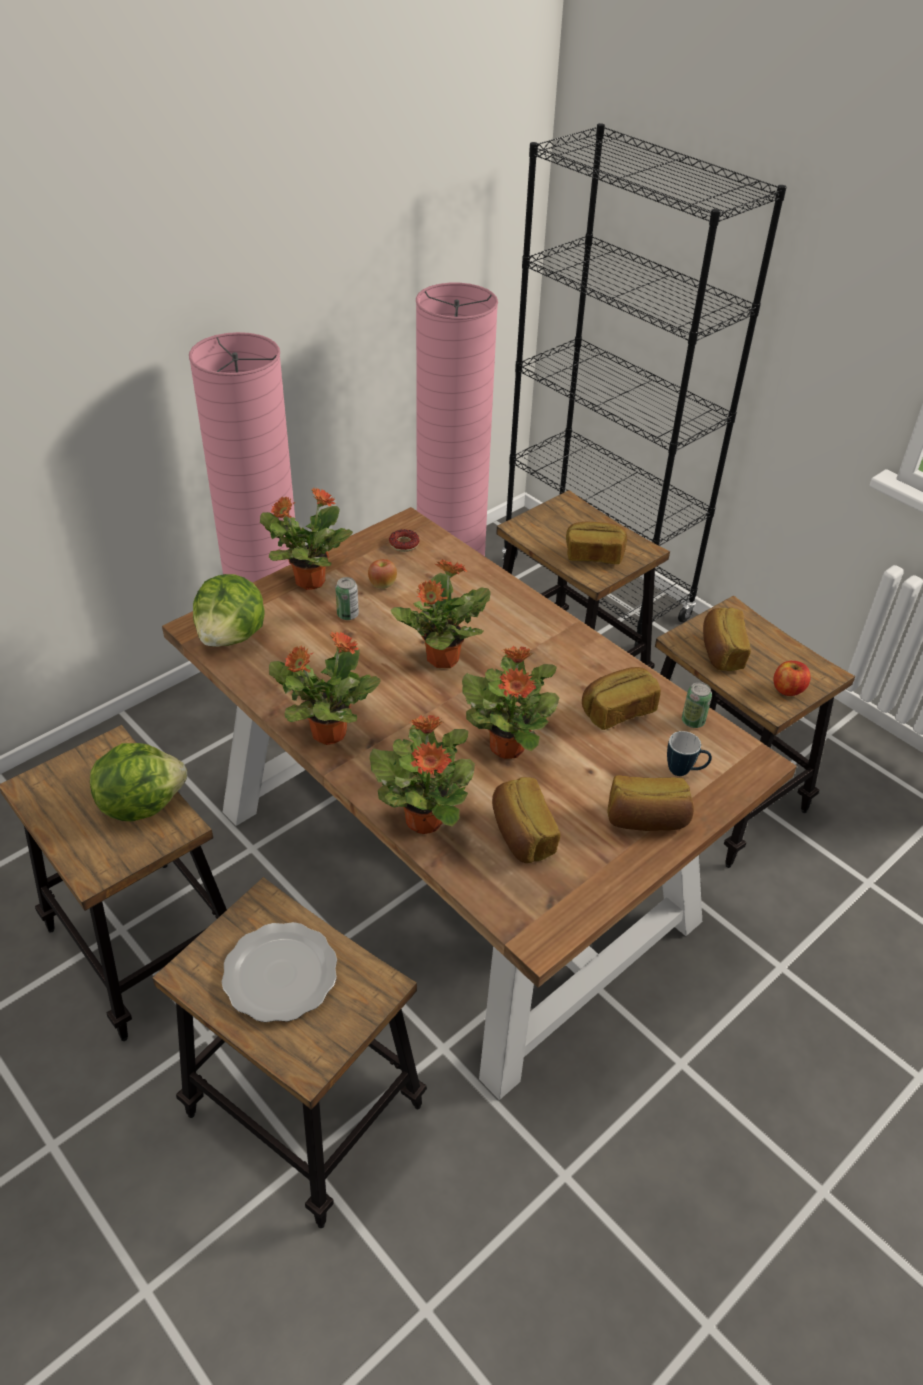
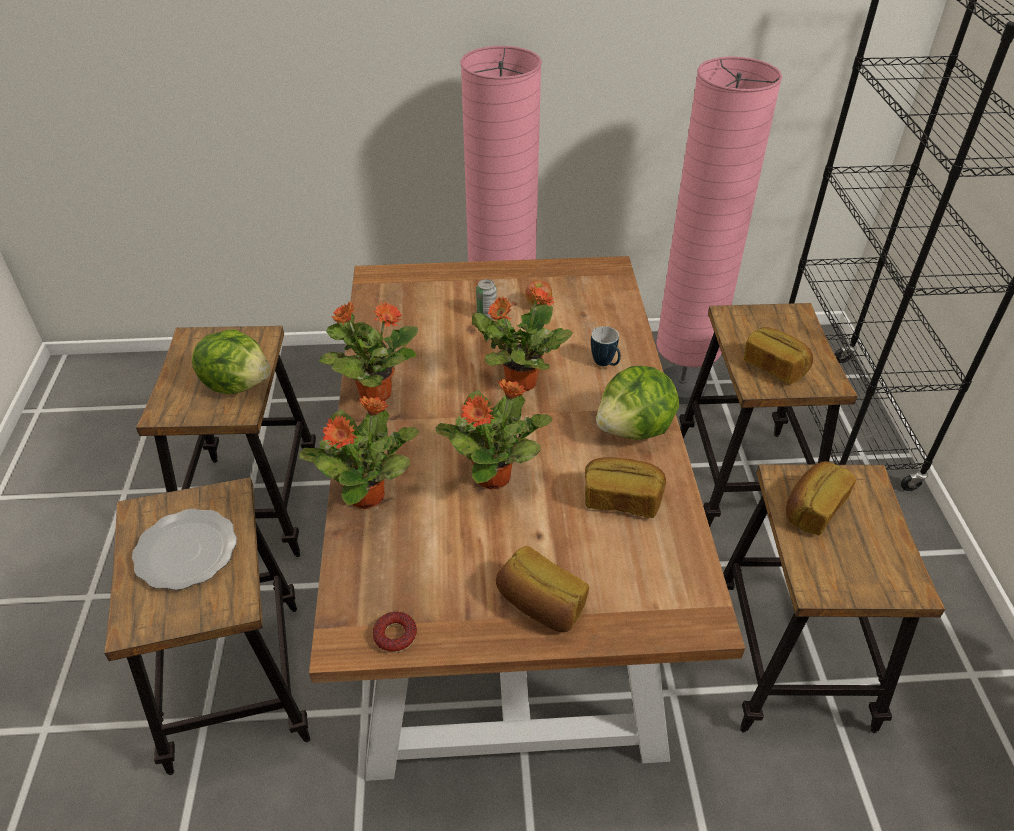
camera: 40 degrees right, 0 degrees up
(232, 636) = (389, 294): lettuce -> lettuce (635, 429)
(309, 581) = (486, 278): potted plant -> none
(404, 544) = (590, 281): donut -> donut (395, 635)
(521, 834) = (424, 552): bread -> none
(684, 771) = (623, 586): mug -> mug (606, 364)
(693, 721) = (682, 547): can -> none
(788, 689) = (849, 580): apple -> none

